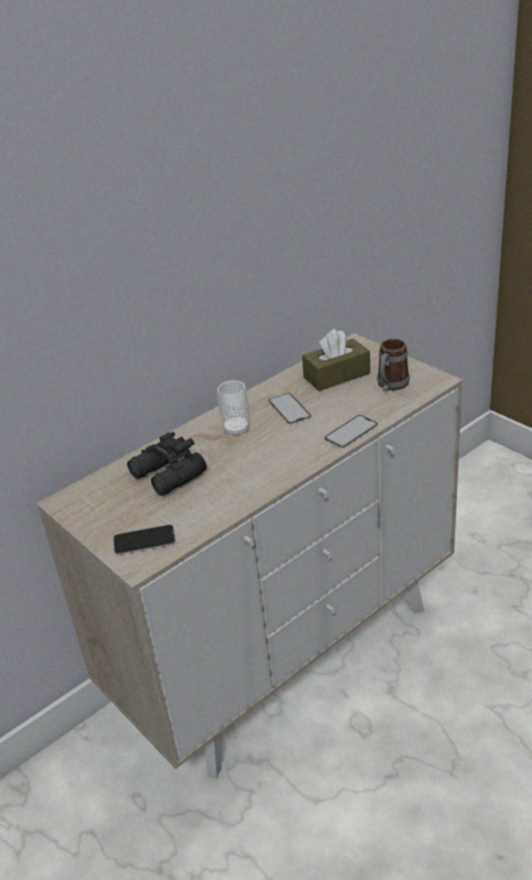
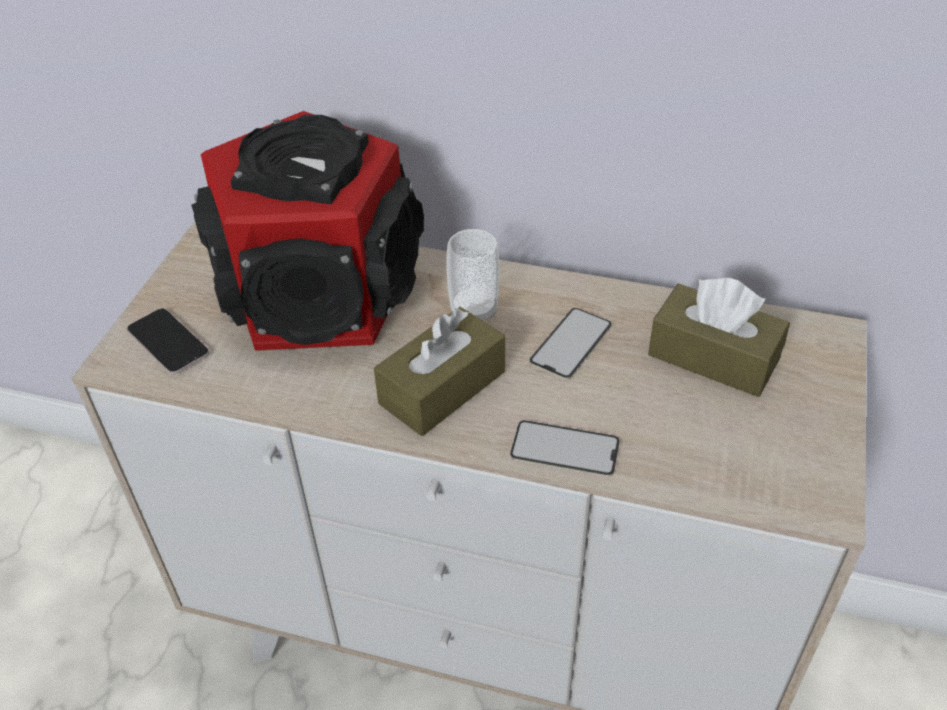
camera: 55 degrees right, 10 degrees up
(167, 476) = (319, 295): black binoculars -> speaker
(279, 454) = (442, 387): none -> brown tissue box
(390, 386) = (745, 442): mug -> none

